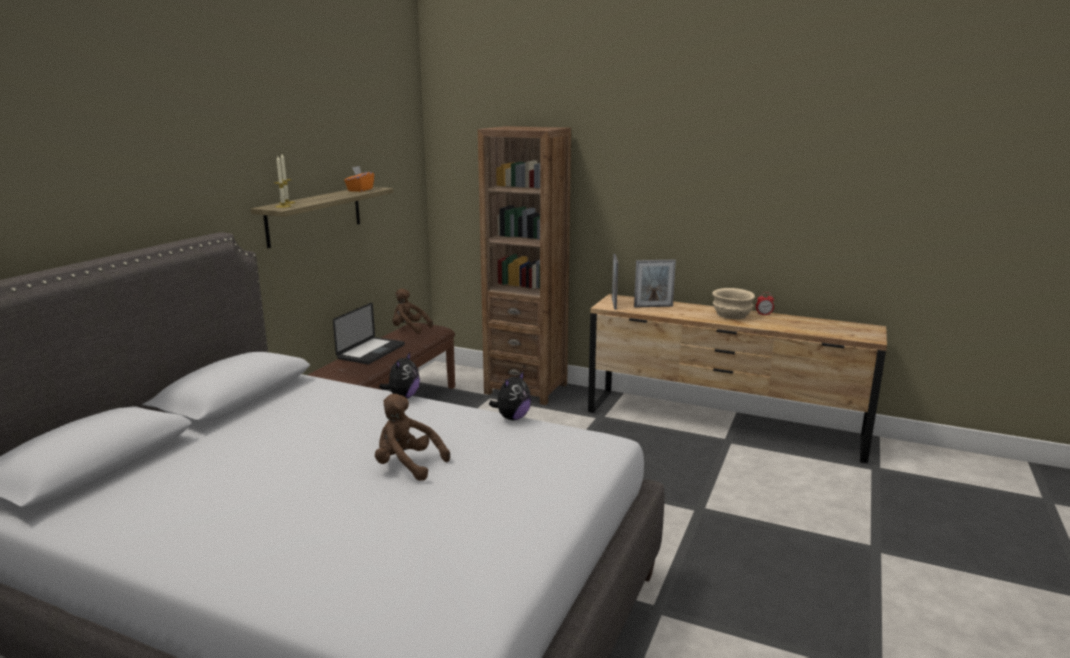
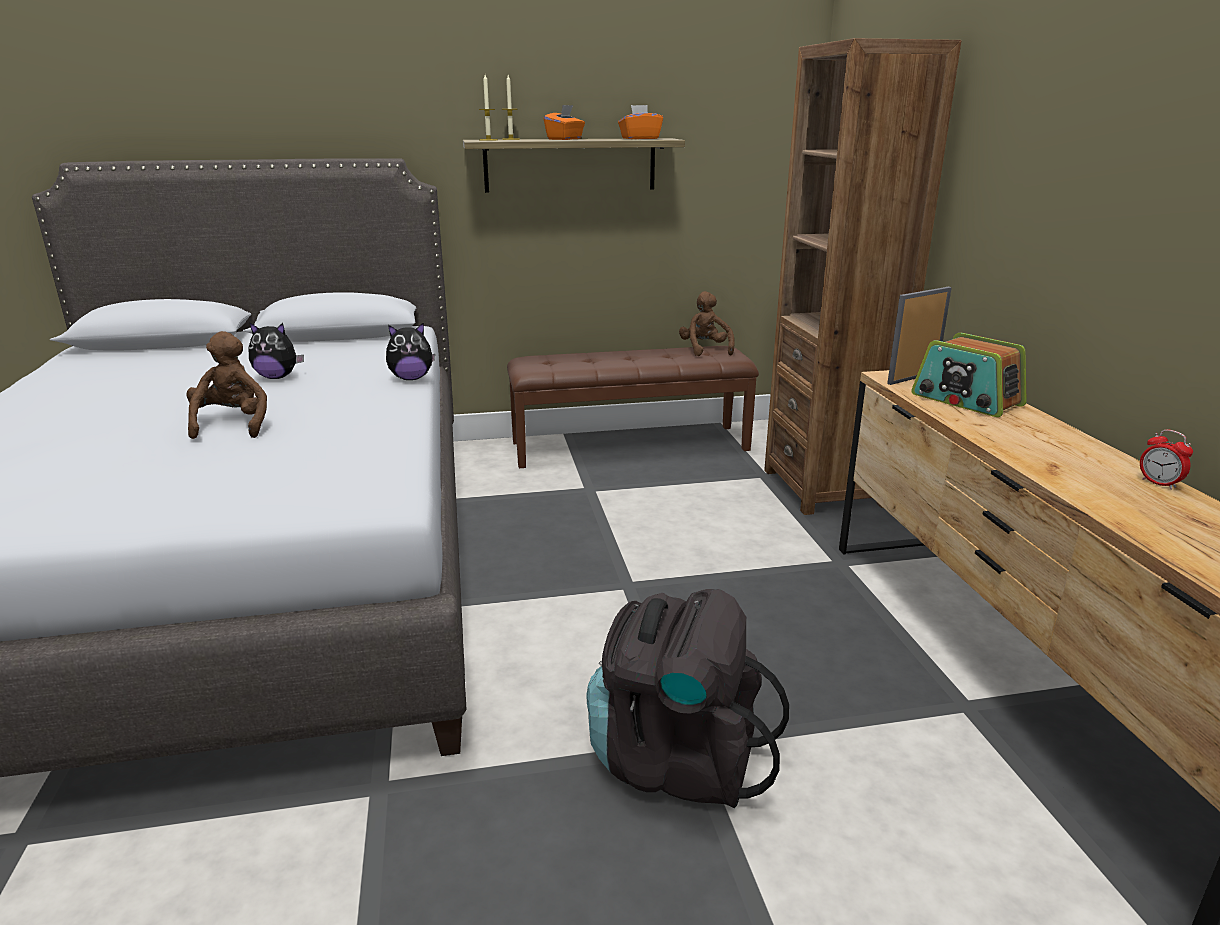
camera: 55 degrees right, 5 degrees up
(323, 197) = (565, 139): none -> orange tissue box
(371, 352) = (611, 357): laptop -> none
(512, 418) = (409, 434): plush toy -> plush toy (277, 377)
(653, 306) = (966, 400): picture frame -> radio
(707, 516) = (677, 760): none -> black backpack
(732, 315) = (1077, 459): beige bowl -> none

